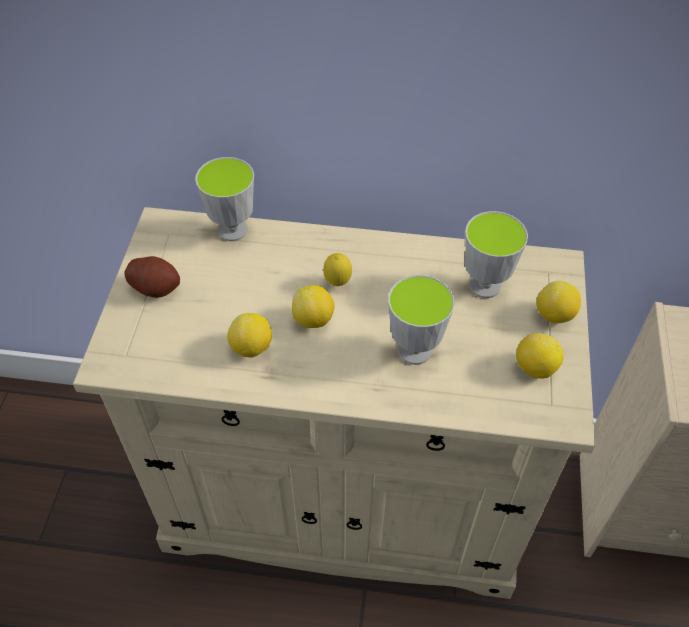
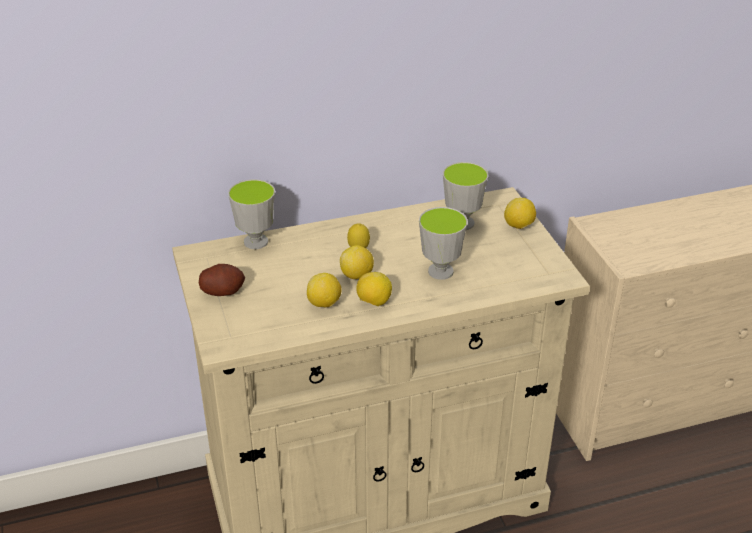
camera: 25 degrees left, 15 degrees down
(534, 368) = (525, 257): lemon -> lemon (373, 302)

